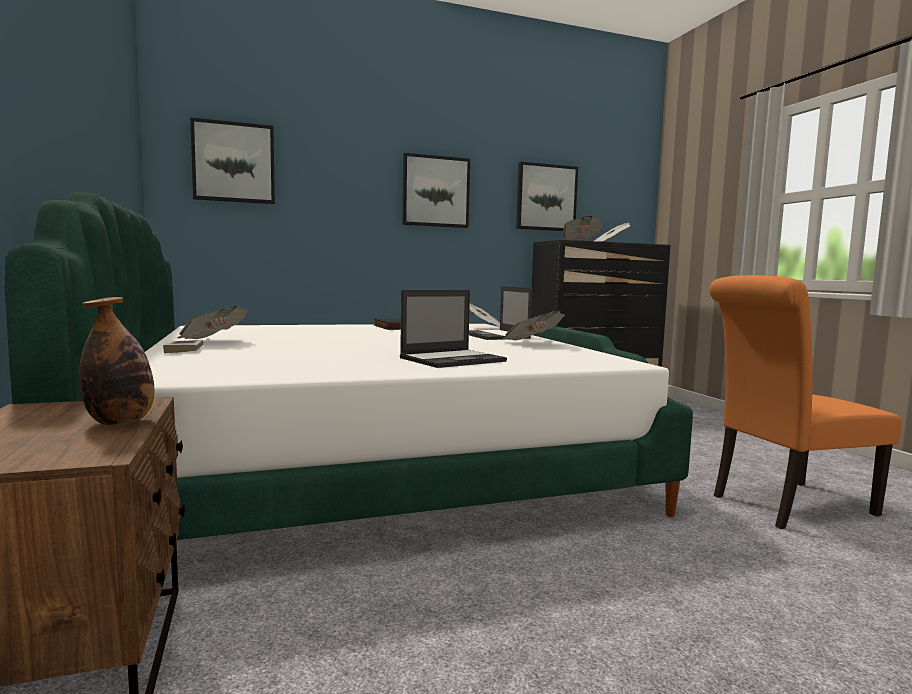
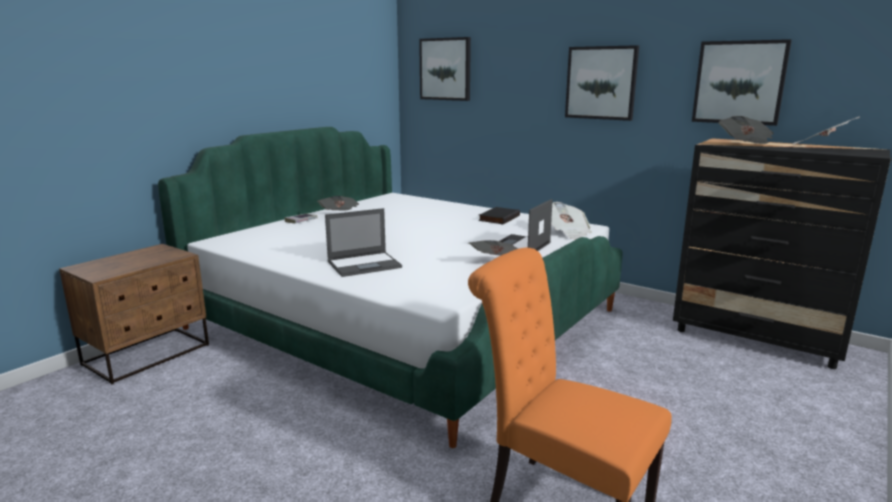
camera: 55 degrees right, 10 degrees up
(121, 422) = (145, 263): bottle -> none
(453, 359) = (365, 264): laptop -> laptop turned 45 degrees counterclockwise

